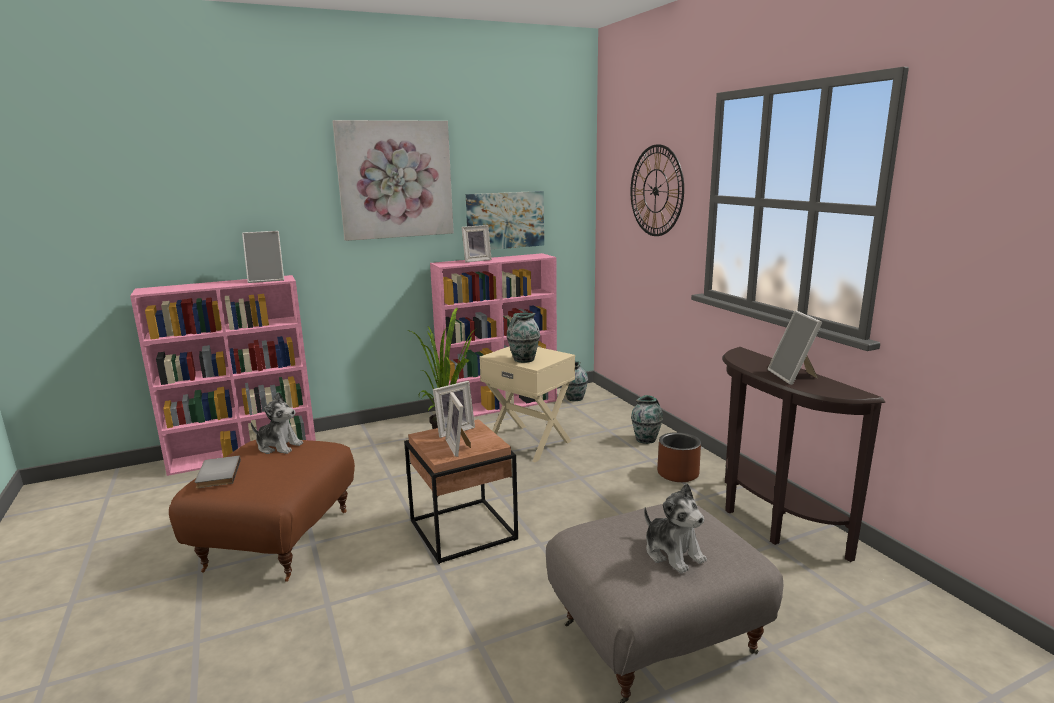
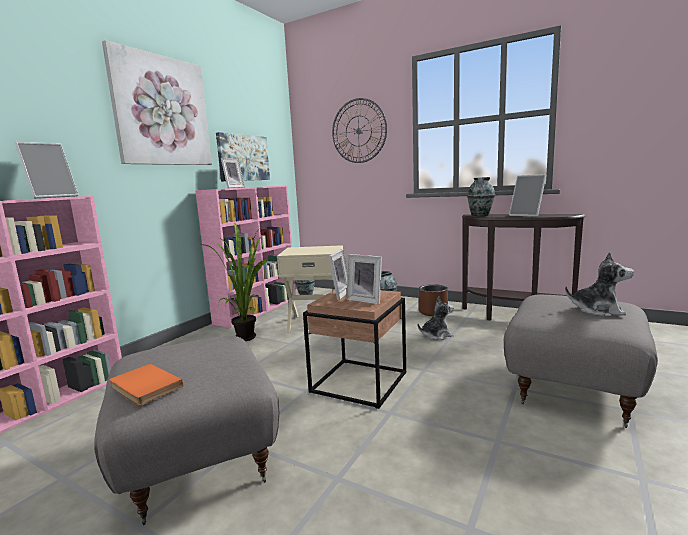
camera: 35 degrees left, 5 degrees down
(216, 474) = (143, 387): grey book -> orange book
(276, 539) = (196, 456): brown ottoman -> grey ottoman
(278, 446) = (174, 350): plush toy -> plush toy (436, 335)
(523, 360) = (315, 251): vase -> vase (480, 215)

